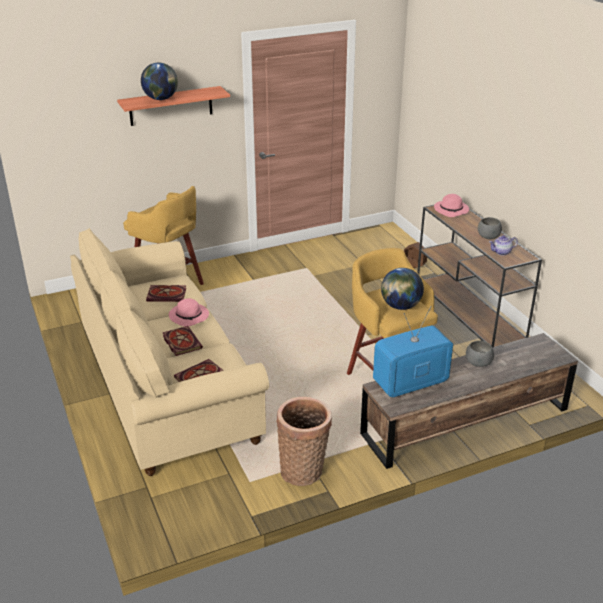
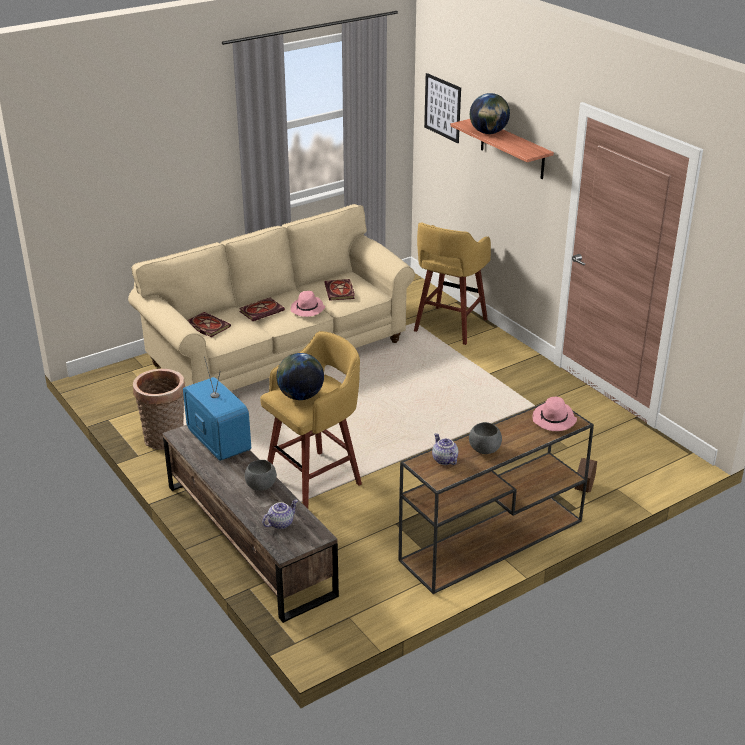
camera: 80 degrees right, 0 degrees up
(65, 112) = (442, 107): none -> picture
(527, 356) = (280, 523): none -> teapot

